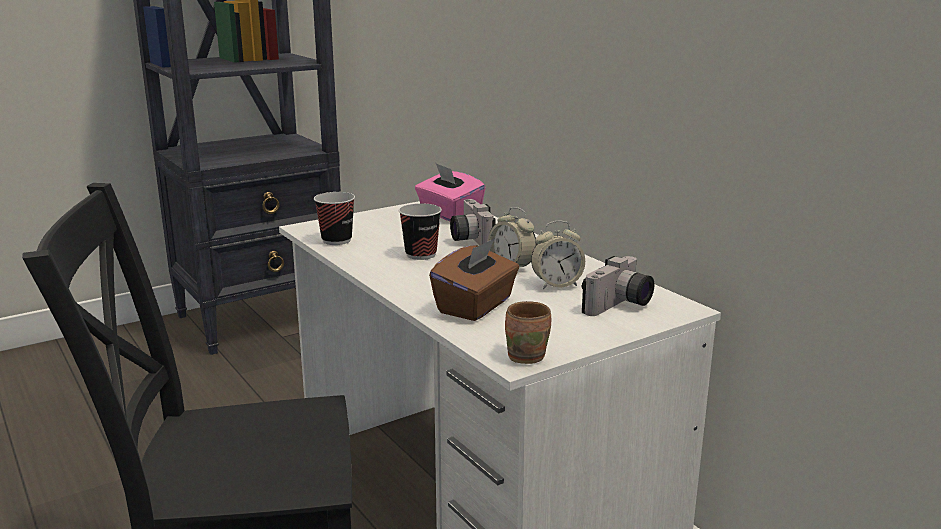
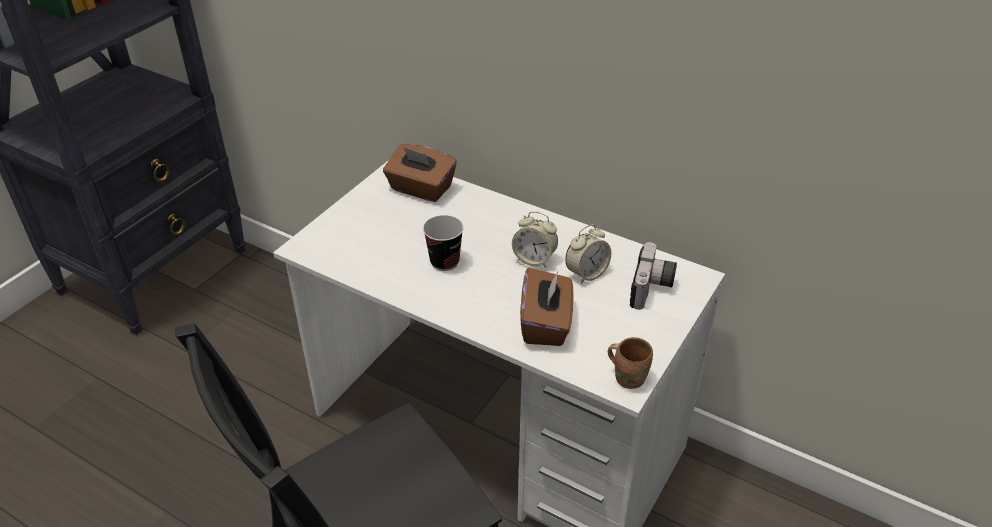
camera: 25 degrees left, 20 degrees up
(336, 240) = (350, 261): cup -> none
(449, 214) = (420, 189): pink tissue box -> brown tissue box
(468, 239) = (467, 225): camera -> none

